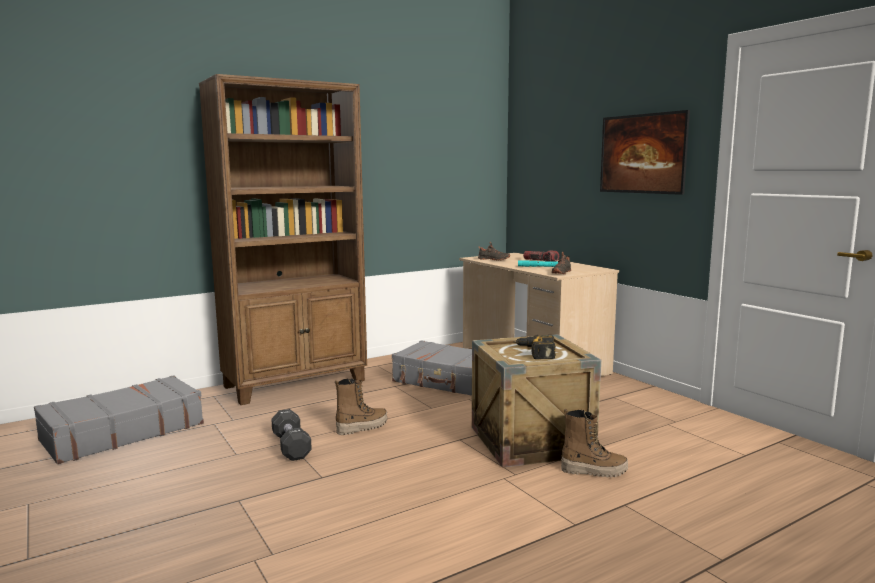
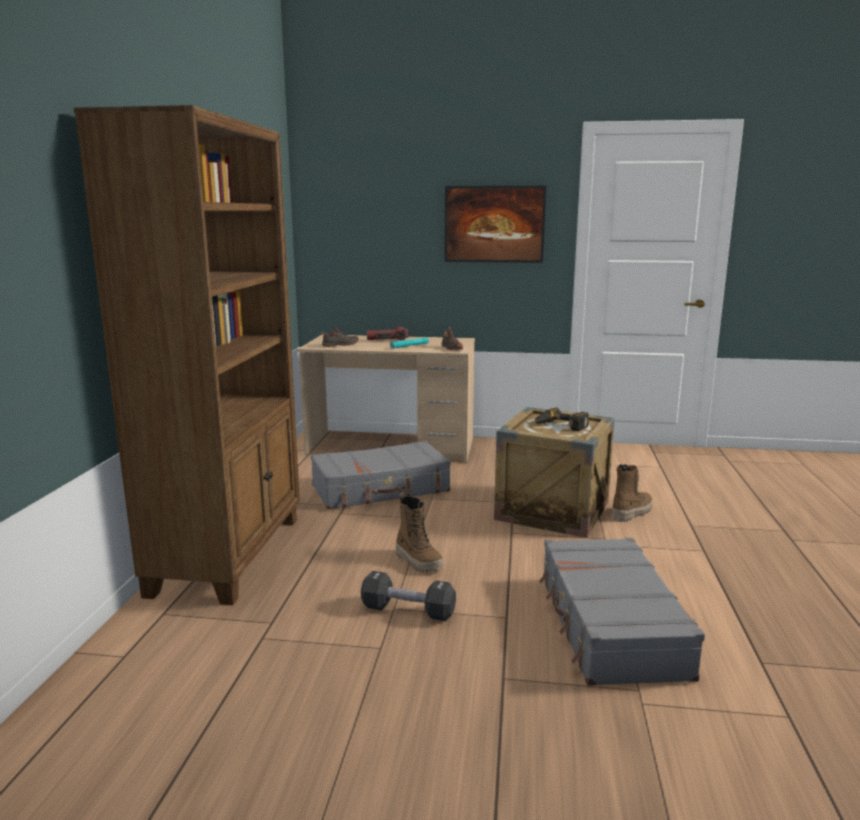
camera: 50 degrees left, 5 degrees up
(122, 432) = (166, 715): grey suitcase -> grey suitcase (609, 625)
(362, 427) = (418, 561): boot -> boot turned 135 degrees clockwise

